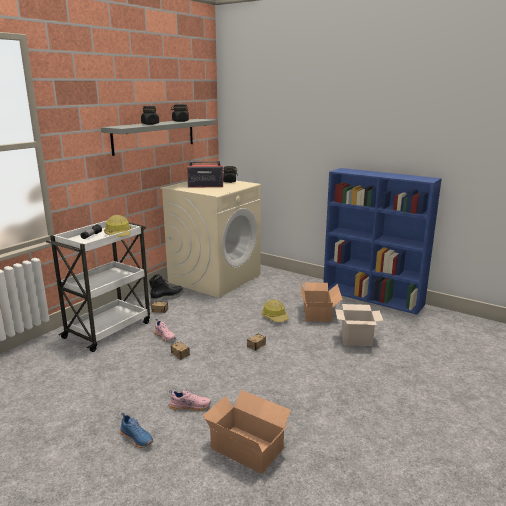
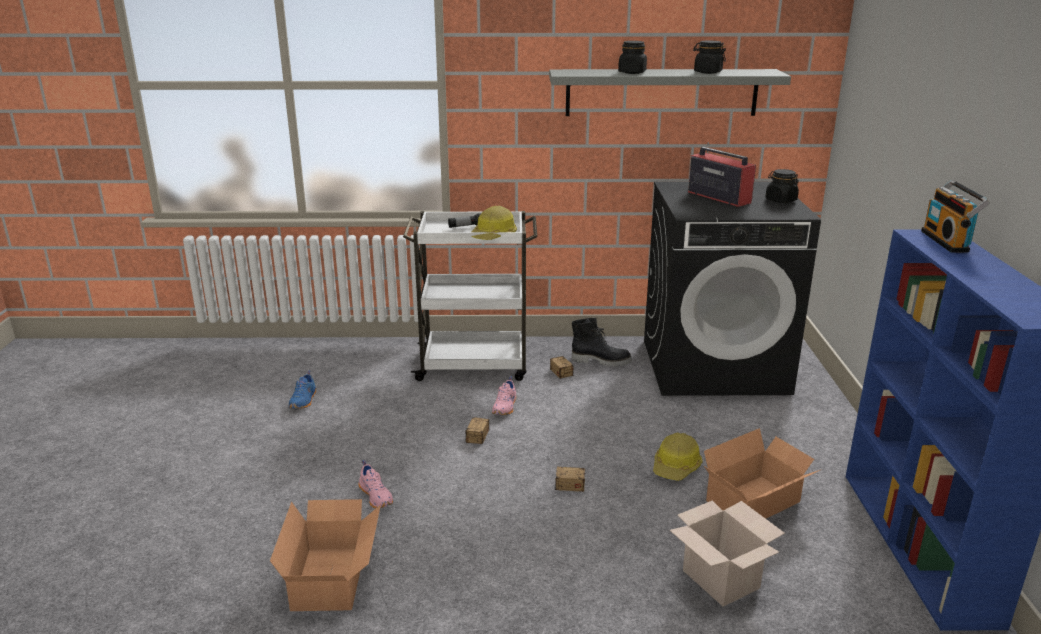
camera: 55 degrees right, 5 degrees up
(137, 438) = (290, 488): blue shoe -> blue shoe (304, 401)
(215, 278) = (715, 366): beige washing machine -> black washing machine
(351, 170) = (947, 241): none -> radio

